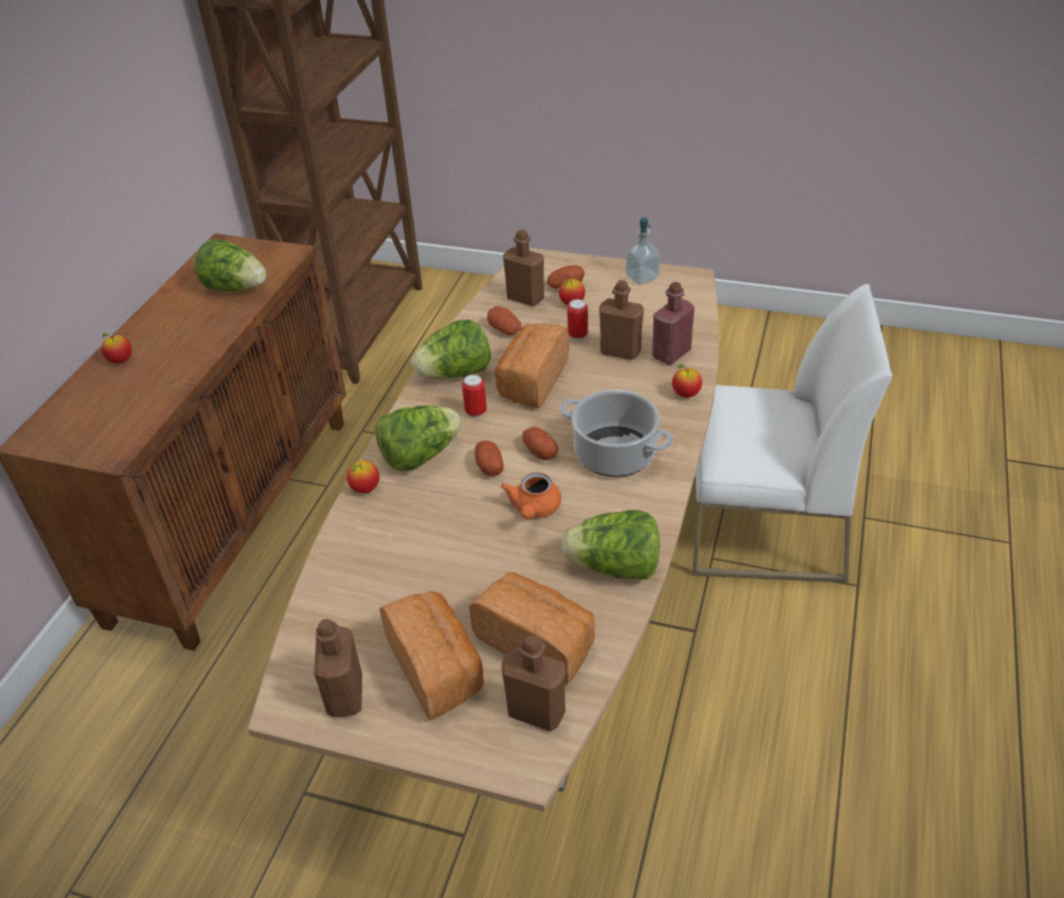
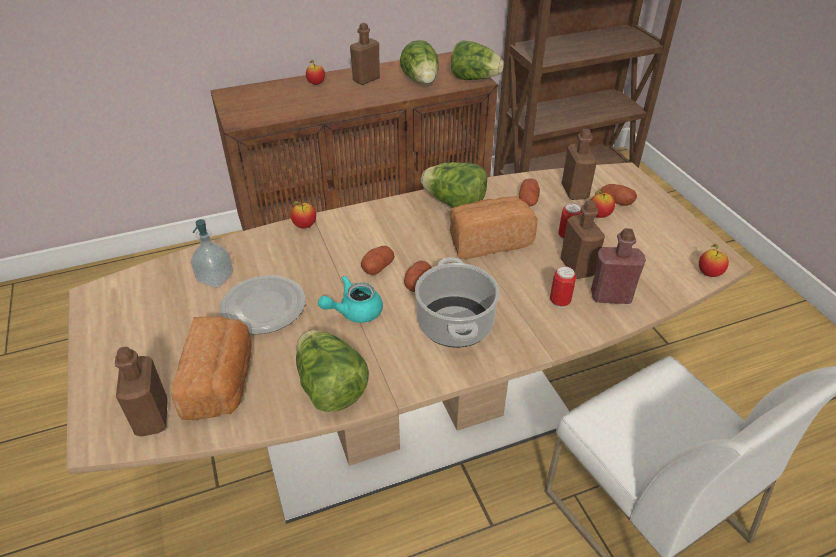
camera: 50 degrees right, 0 degrees up
(345, 695) = (116, 314): brown bottle -> brown bottle (366, 79)
(420, 456) = (357, 231): lettuce -> lettuce (474, 79)
(437, 668) = (164, 344): bread -> none
(460, 569) = (264, 306): none -> plate
(476, 412) = (426, 232): can -> can (559, 302)
(534, 509) = (354, 312): orange teapot -> turquoise teapot
(642, 277) = (682, 233): soap dispenser -> soap dispenser (215, 278)
(686, 394) = (571, 329): apple -> apple (709, 273)

